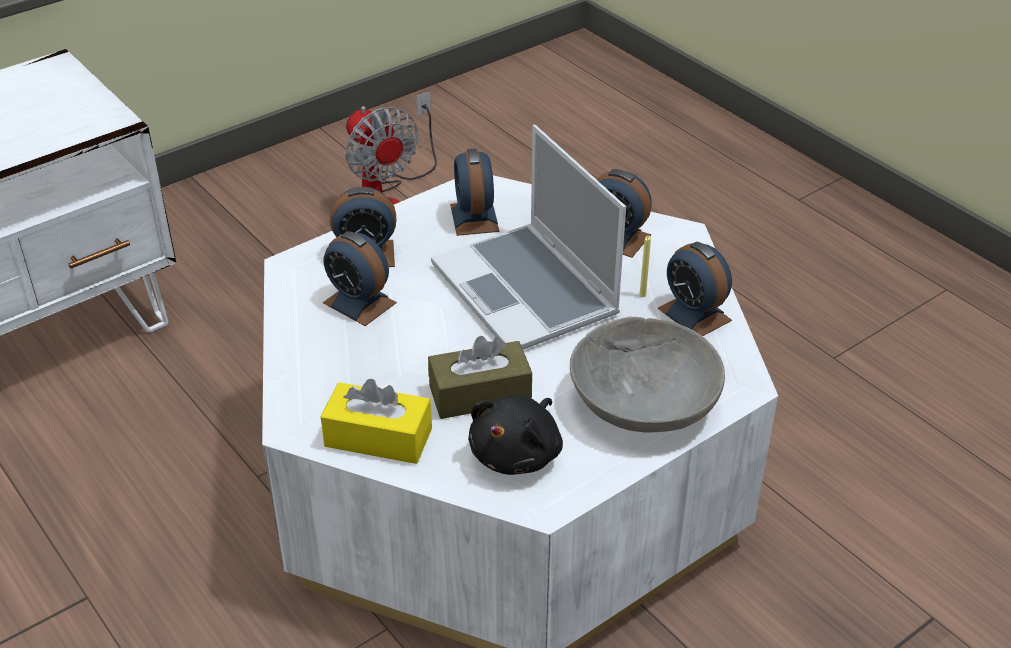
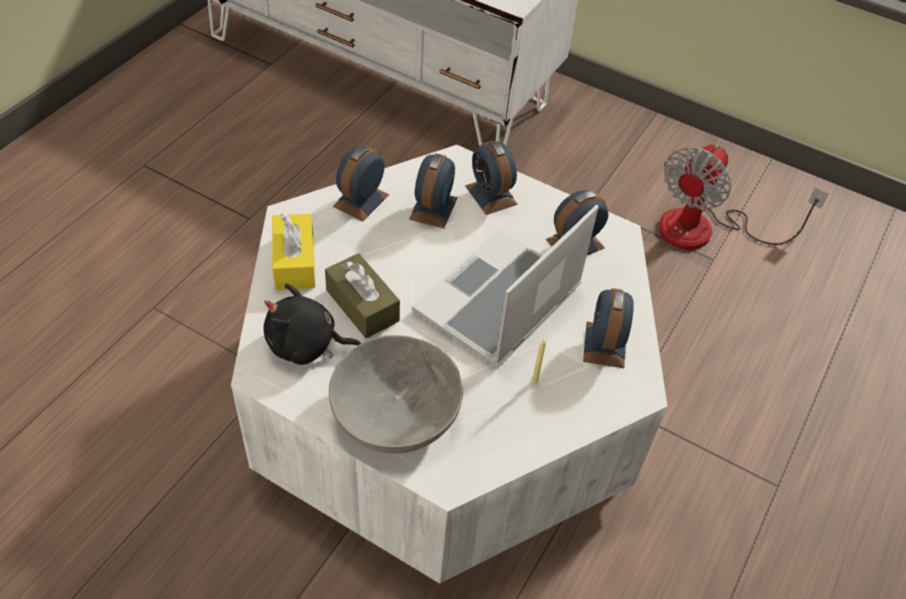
camera: 65 degrees right, 10 degrees up
(694, 314) = (527, 424): alarm clock -> alarm clock (361, 200)

